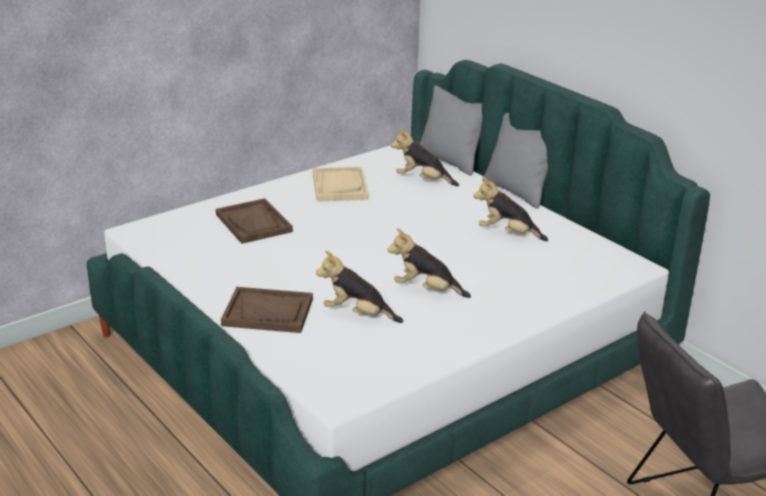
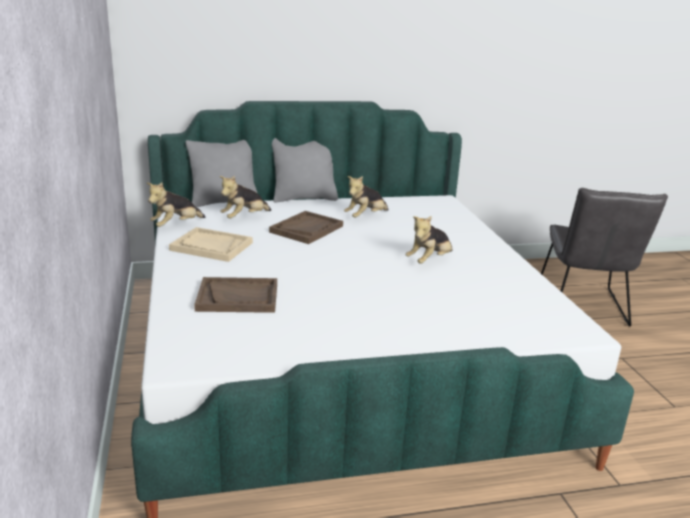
camera: 65 degrees left, 5 degrees down
(268, 312) = (423, 329): brown tray -> brown tray (306, 229)
(357, 314) = (451, 293): plush toy -> plush toy (176, 225)

